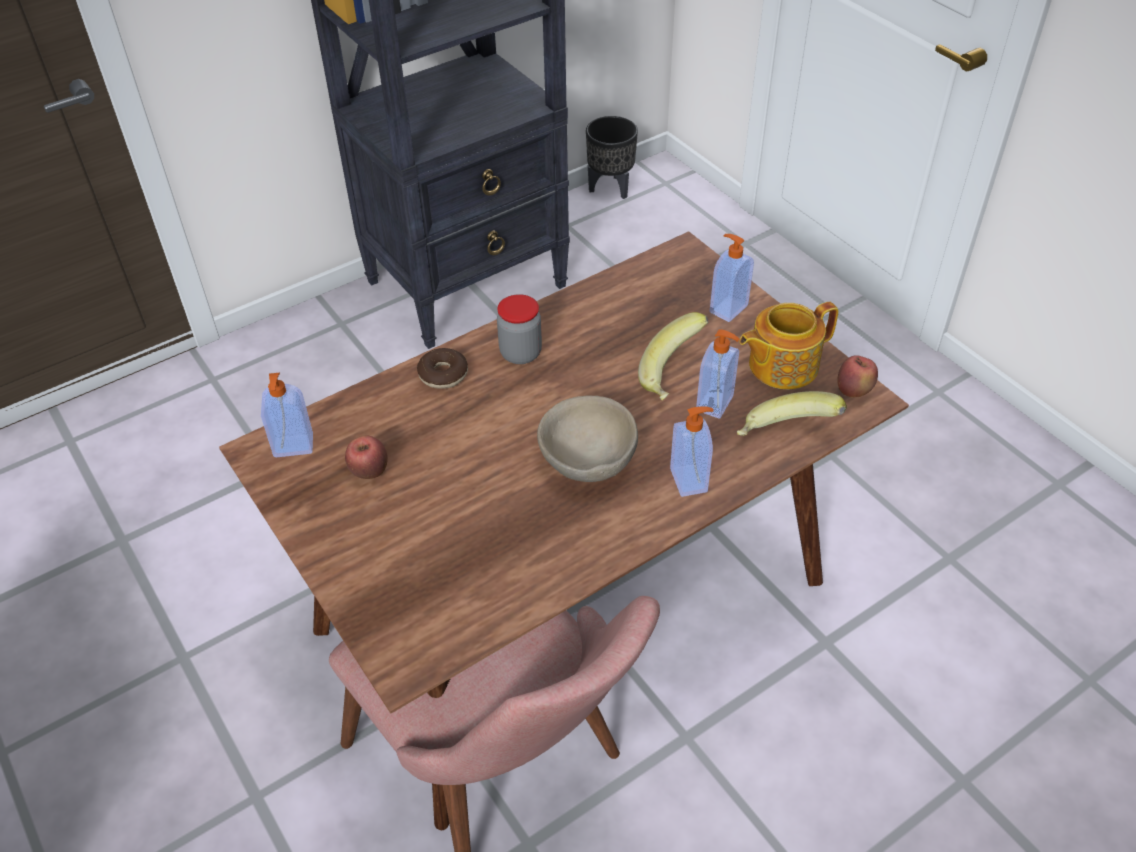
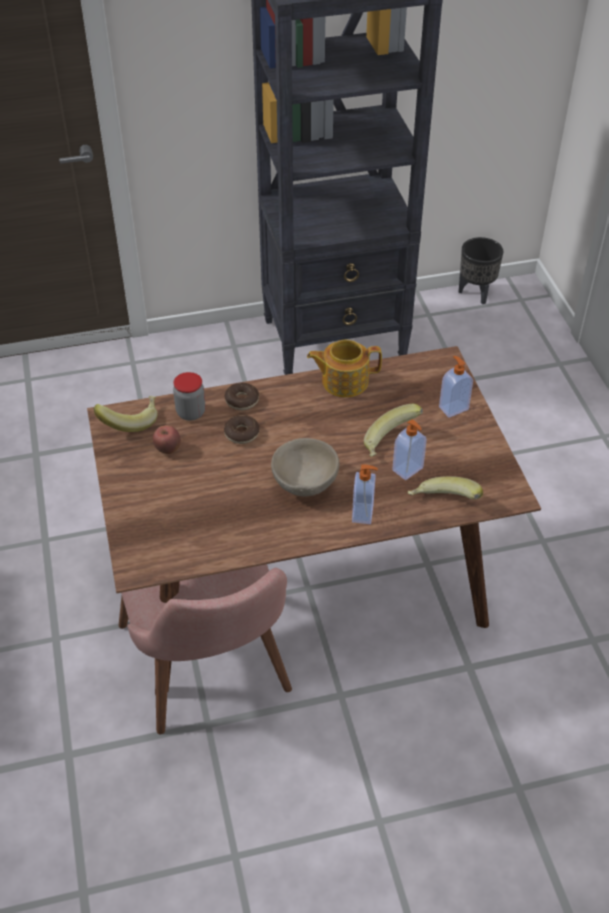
camera: 20 degrees right, 0 degrees up
(293, 447) = (130, 421): soap dispenser -> banana
(466, 419) = (242, 433): none -> donut
(520, 353) = (298, 400): jar -> jar (191, 412)
(781, 365) = (467, 457): teapot -> teapot (343, 381)
(853, 391) = (507, 488): apple -> none

